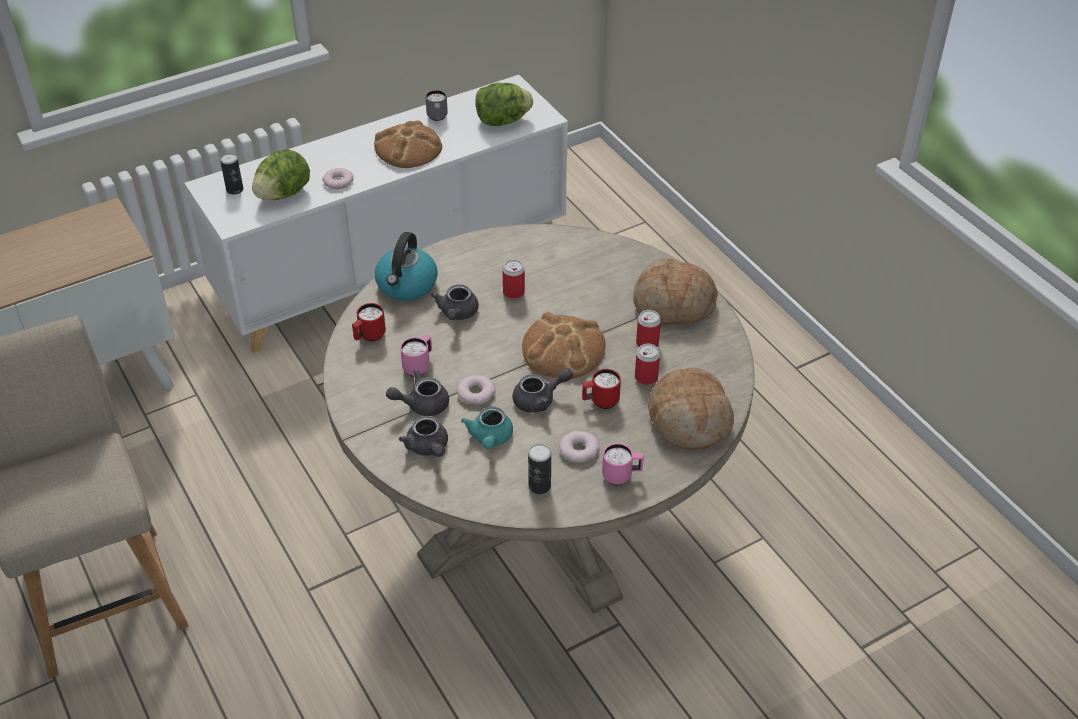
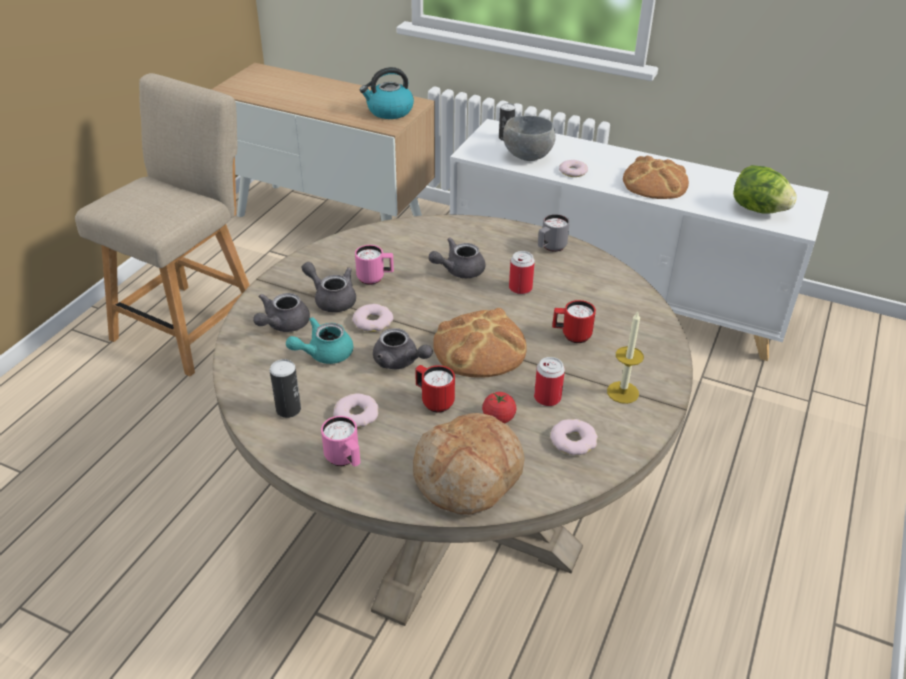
camera: 55 degrees right, 5 degrees down
(283, 194) = (528, 157): lettuce -> grey bowl
(369, 337) = (384, 241): red mug -> red mug (571, 336)
(407, 285) = (463, 232): kettle -> kettle (389, 111)
(437, 118) = (710, 179): grey mug -> grey mug (550, 248)
(646, 377) = (498, 418): can -> tomato
(673, 305) = (623, 392): bread -> candle
(698, 353) = (573, 441): none -> donut

